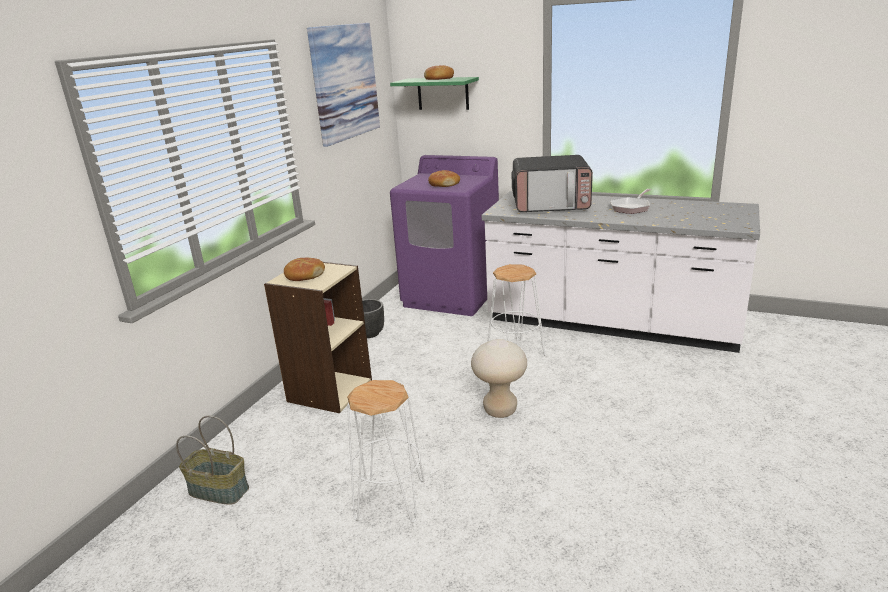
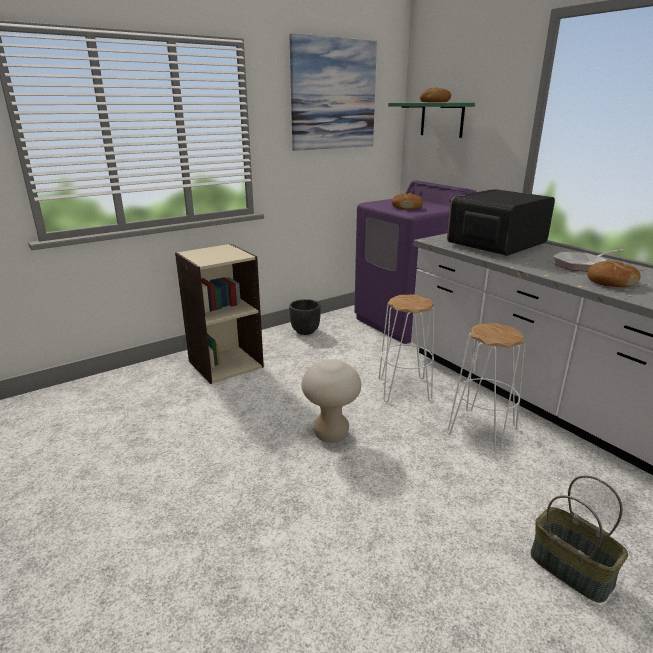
camera: 30 degrees right, 0 degrees up
(220, 490) = (74, 406): basket -> basket (572, 569)
(304, 275) = (209, 254): bread -> bread (610, 282)
(391, 500) = (158, 469): white stool -> white stool (482, 430)
(551, 204) = (496, 245): microwave -> microwave turned 105 degrees clockwise

